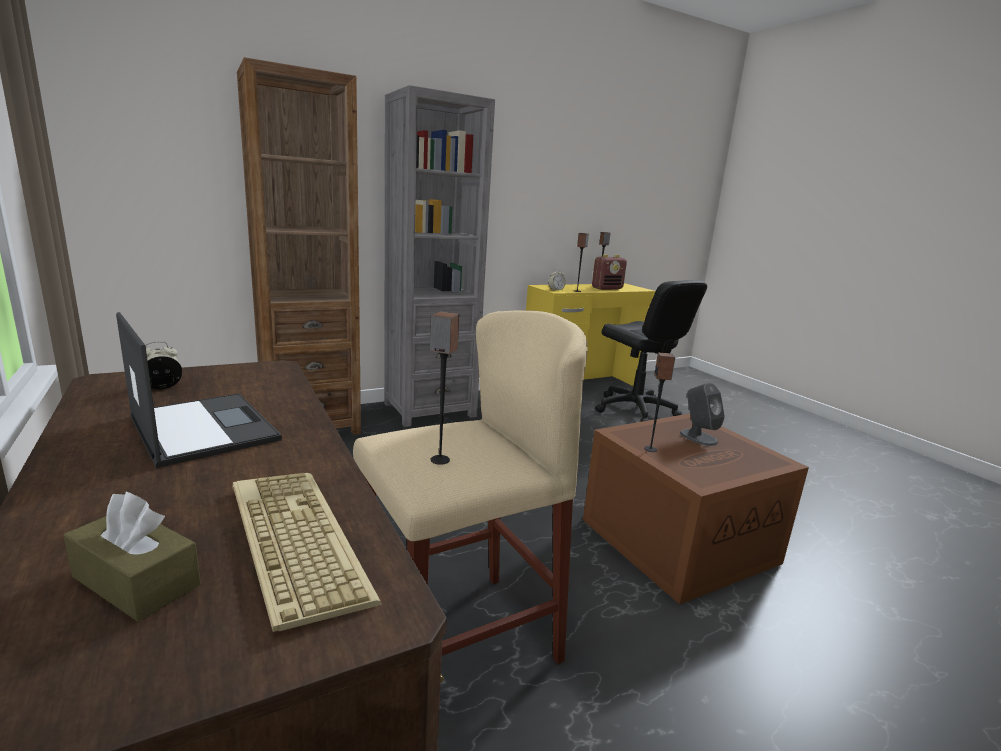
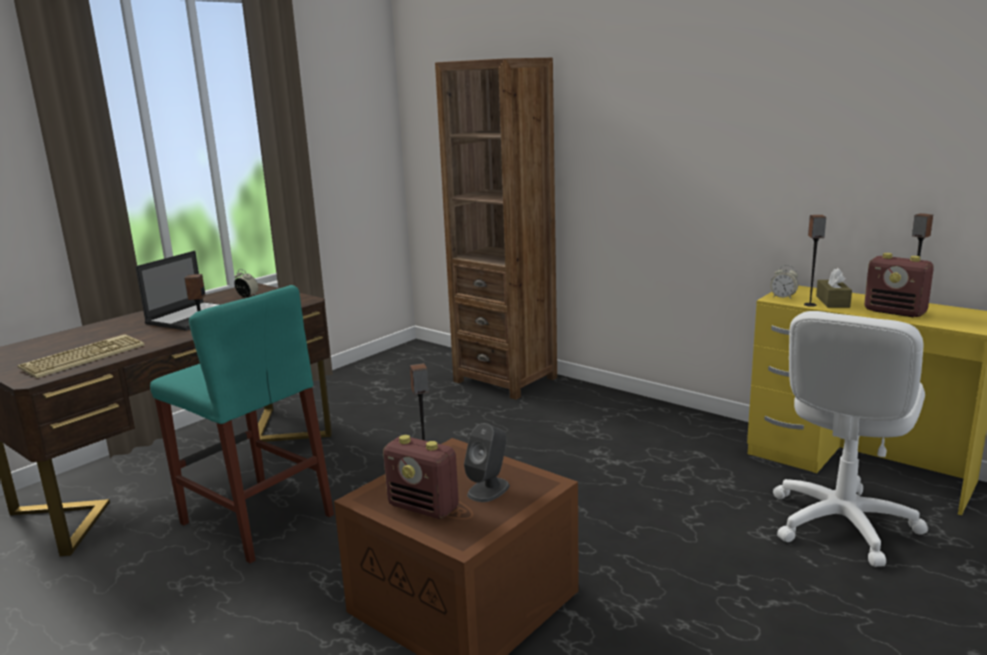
camera: 70 degrees right, 0 degrees up
(136, 581) = (55, 347): brown tissue box -> brown tissue box (832, 302)
(429, 410) = (612, 407): grey bookcase -> none
(460, 641) = (256, 519): beige stool -> turquoise stool
(635, 410) = (841, 523): black office chair -> white office chair
(723, 463) = (424, 507): none -> radio

